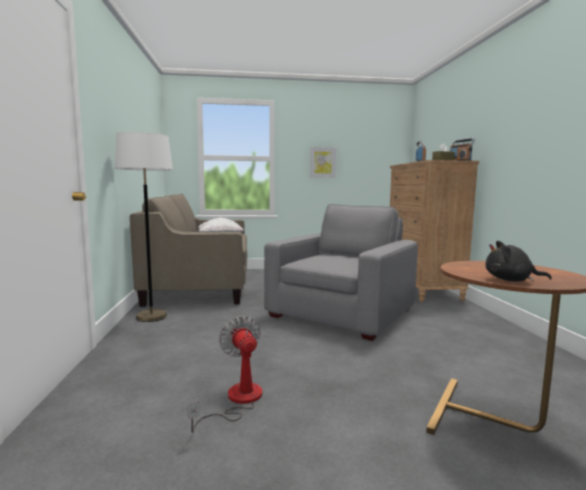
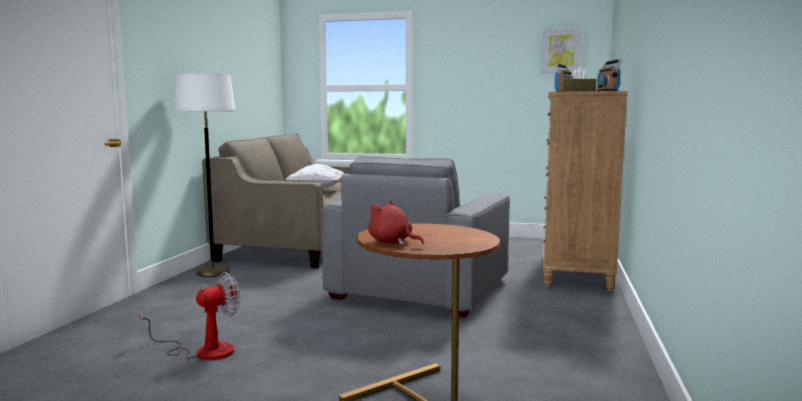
camera: 20 degrees right, 0 degrees up
(237, 401) = (203, 351): fan -> fan turned 60 degrees clockwise
(322, 162) = (477, 90): picture -> picture (561, 50)
(341, 313) = (420, 288): grey armchair -> grey armchair turned 150 degrees clockwise
(511, 280) = (392, 243): black plush toy -> red plush toy

